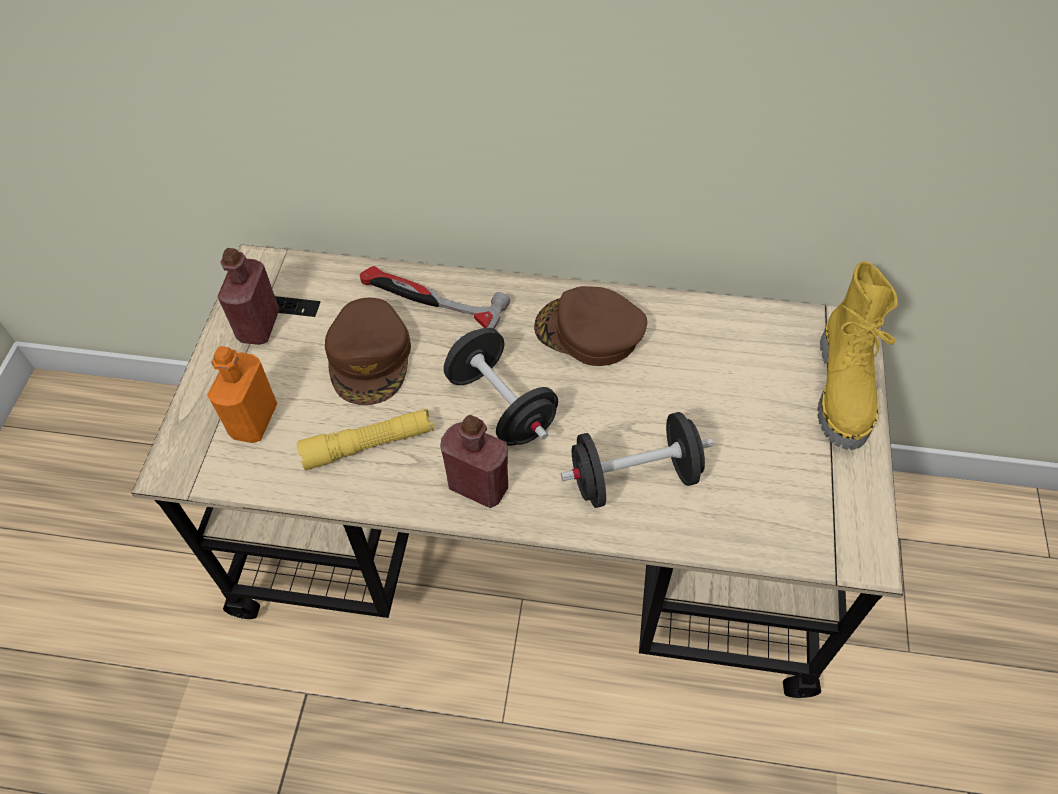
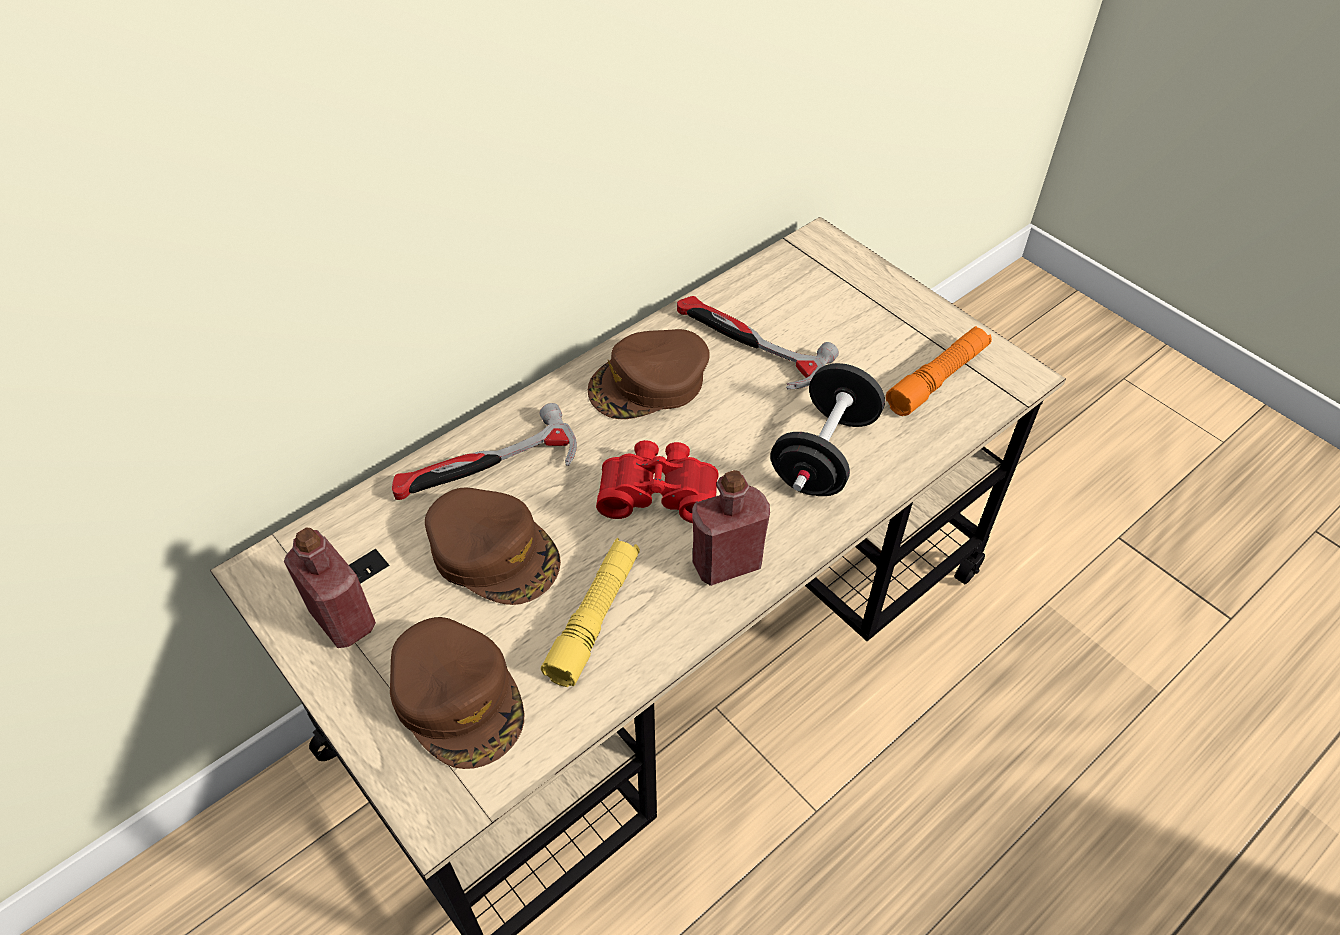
camera: 50 degrees left, 5 degrees down
(254, 420) = (459, 697): orange bottle -> brown cap
(501, 405) = (659, 491): black dumbbell -> red binoculars
(687, 360) = (747, 345): none -> hammer
(793, 502) = (938, 379): none -> orange flashlight
(844, 390) = (869, 283): yellow boot -> none

